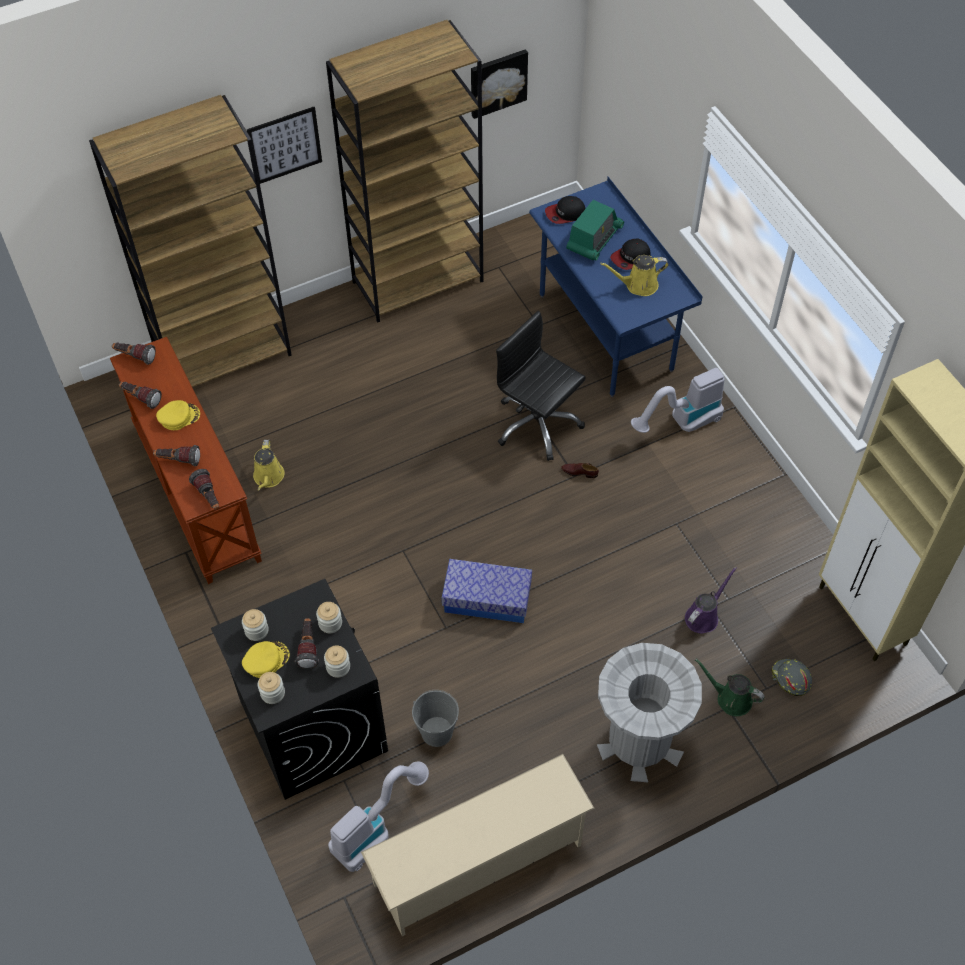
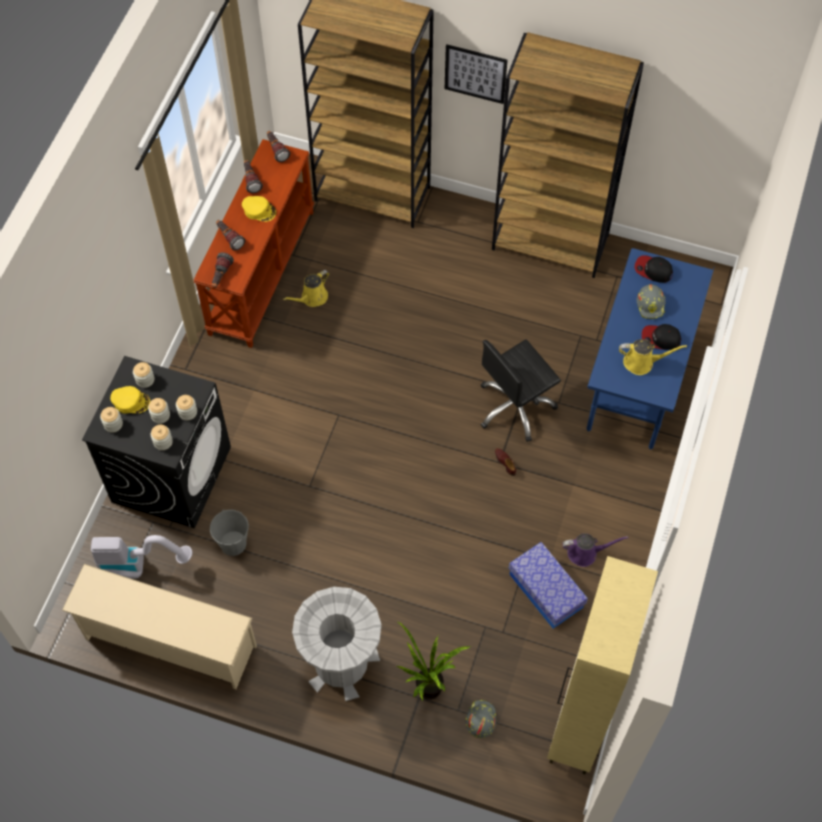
camera: 45 degrees right, 5 degrees up
(308, 647) = (160, 415): flashlight -> jar
(487, 599) = (353, 491): storage box -> storage box (545, 591)
(497, 82) = (678, 134): picture -> none
(537, 424) = (515, 407): black office chair -> black office chair turned 120 degrees counterclockwise
(594, 239) = (651, 304): radio -> grey hard hat
(638, 285) = (641, 362): yellow watering can -> yellow watering can turned 150 degrees clockwise
(681, 423) = (613, 490): vacuum cleaner -> none
(703, 616) = (473, 628): purple watering can -> purple watering can (585, 553)
(730, 698) = (427, 694): green watering can -> potted plant

